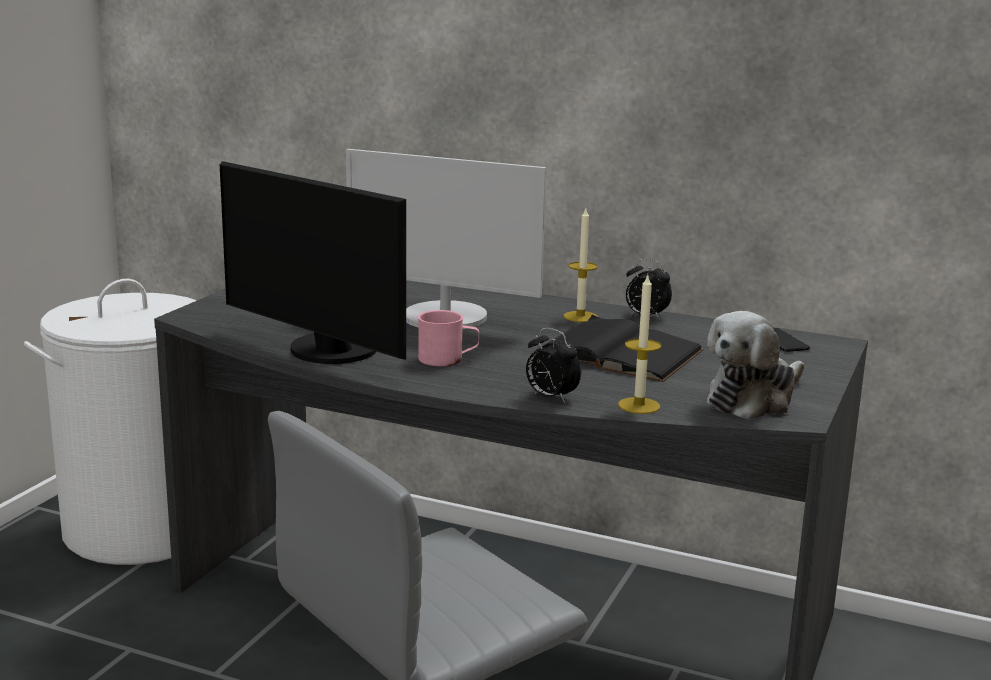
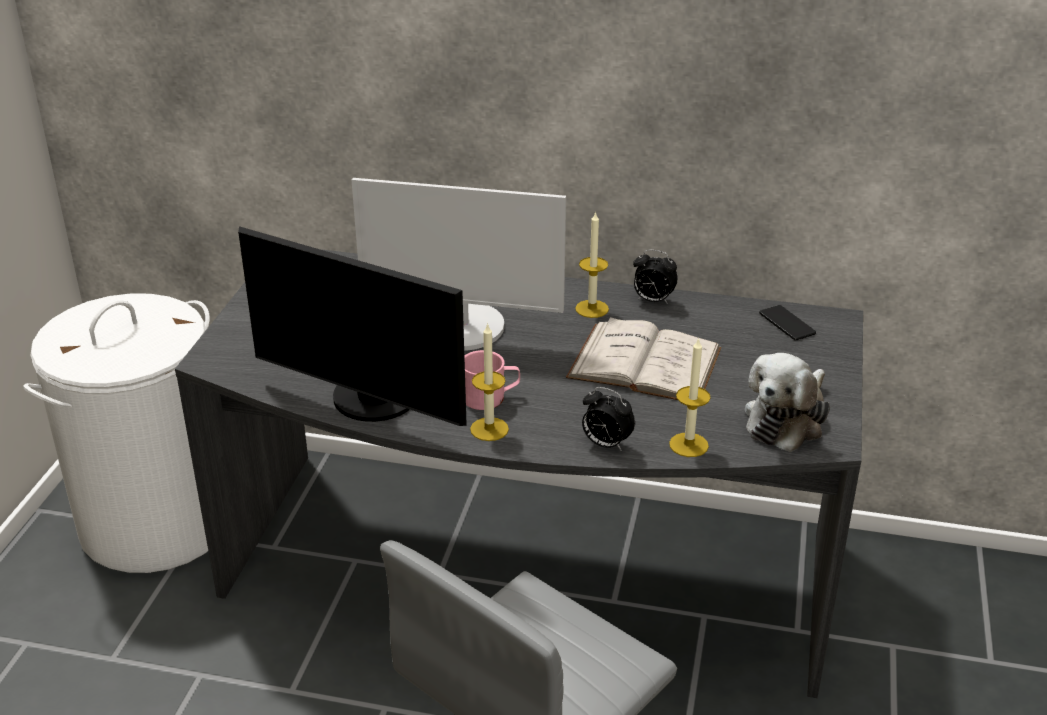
camera: 10 degrees left, 15 degrees up
(435, 378) = (489, 429): none -> candle
(618, 352) = (645, 363): black book -> white book

